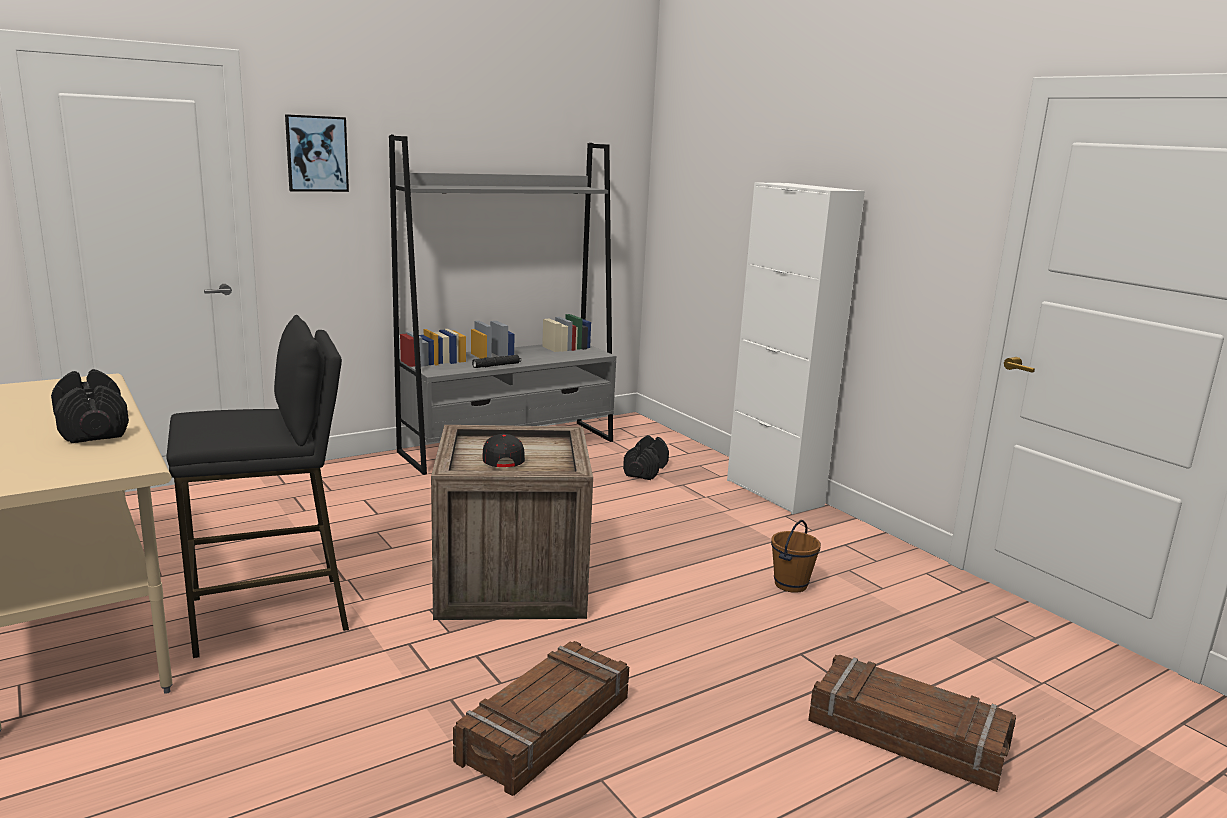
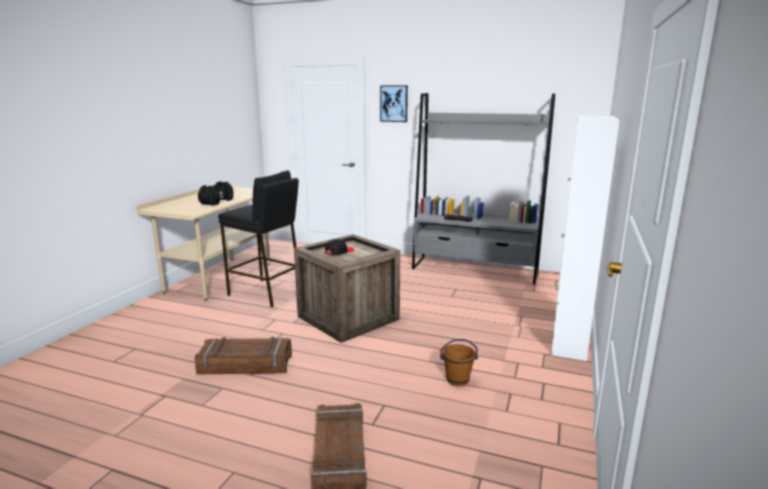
camera: 55 degrees right, 0 degrees up
(645, 471) = (517, 303): black dumbbell -> none

